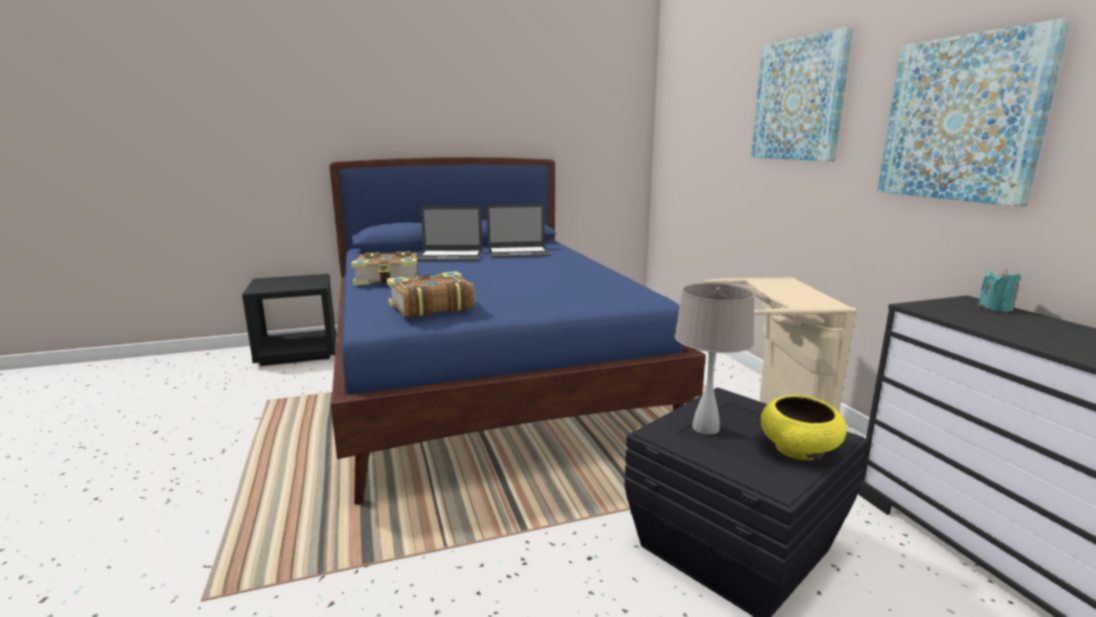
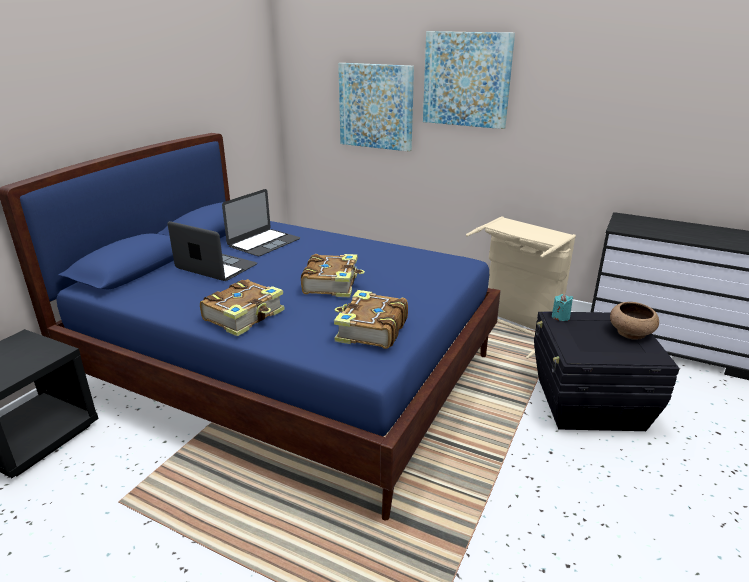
camera: 45 degrees left, 10 degrees up
(450, 256) = (216, 267): laptop -> laptop turned 105 degrees counterclockwise
(490, 280) = (332, 284): none -> book
(705, 427) = (584, 341): beige table lamp -> none
(799, 449) = (631, 333): yellow bowl -> brown bowl
(962, 119) = (603, 107): picture -> picture (376, 106)
(995, 308) = (639, 219): turquoise candle -> turquoise candle (560, 317)

